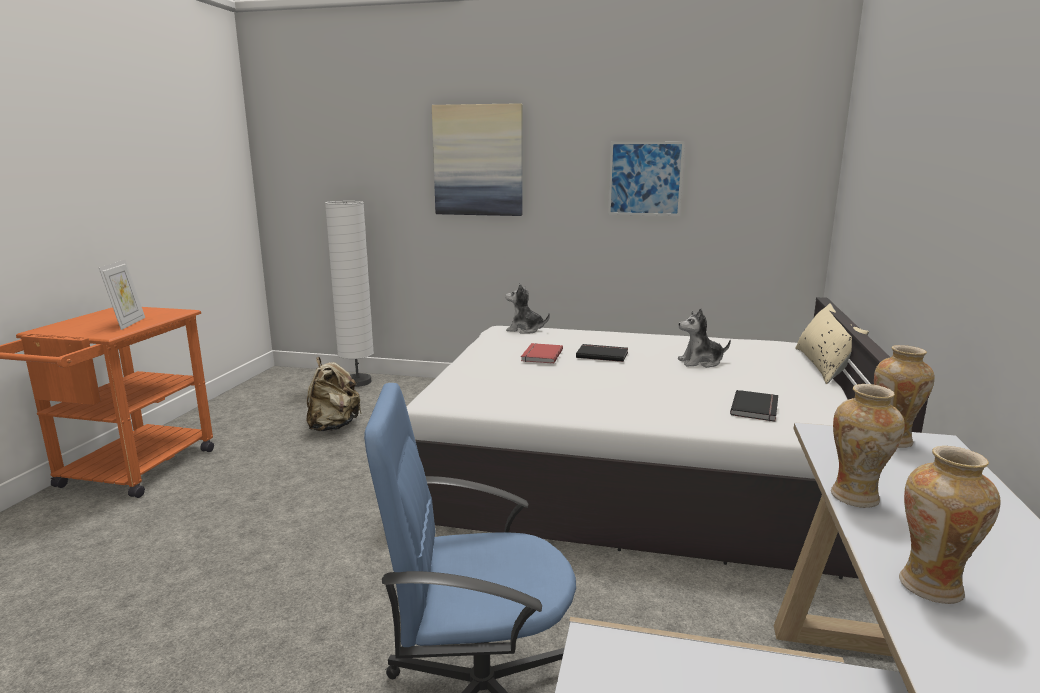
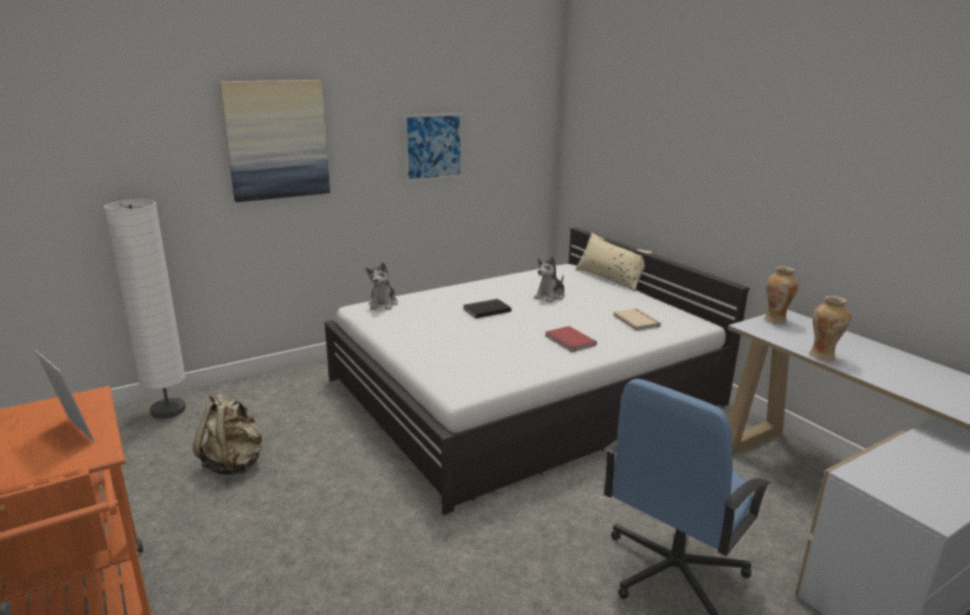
camera: 45 degrees left, 5 degrees up
(525, 330) = (383, 304): plush toy -> plush toy turned 60 degrees counterclockwise
(540, 355) = (448, 324): red book -> red book (569, 341)
(756, 408) = (637, 321): black book -> beige book
(932, 586) = (906, 384): vase -> none

